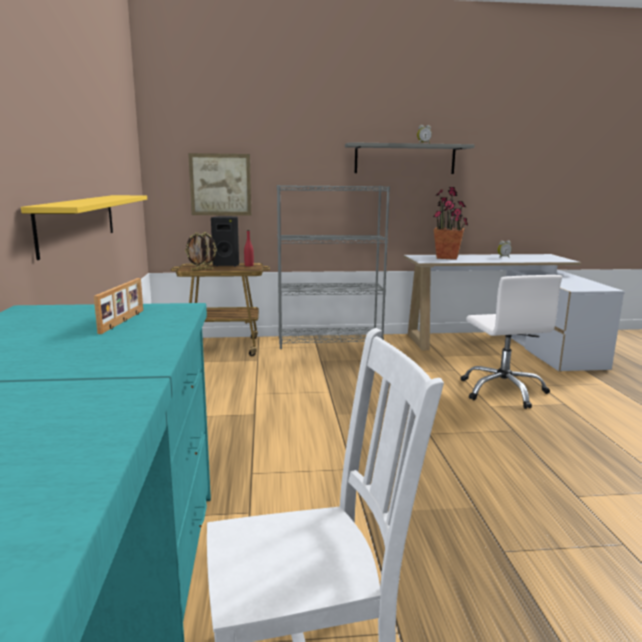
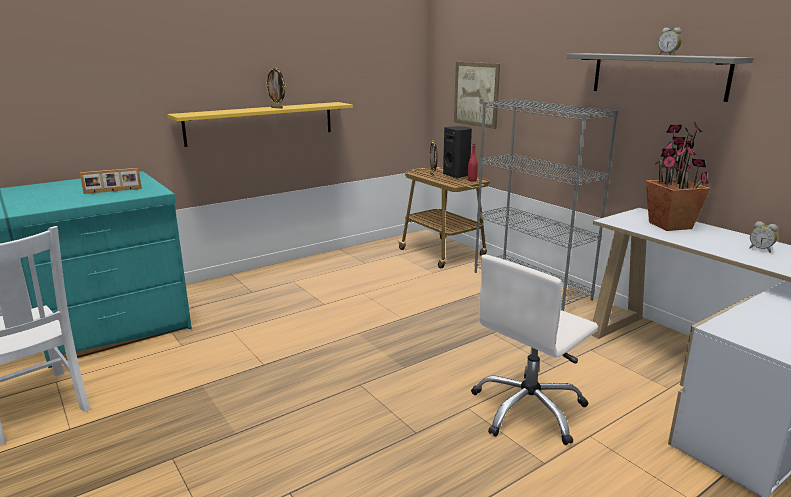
camera: 60 degrees right, 5 degrees up
(198, 270) = (420, 174): picture frame -> picture frame (277, 108)

